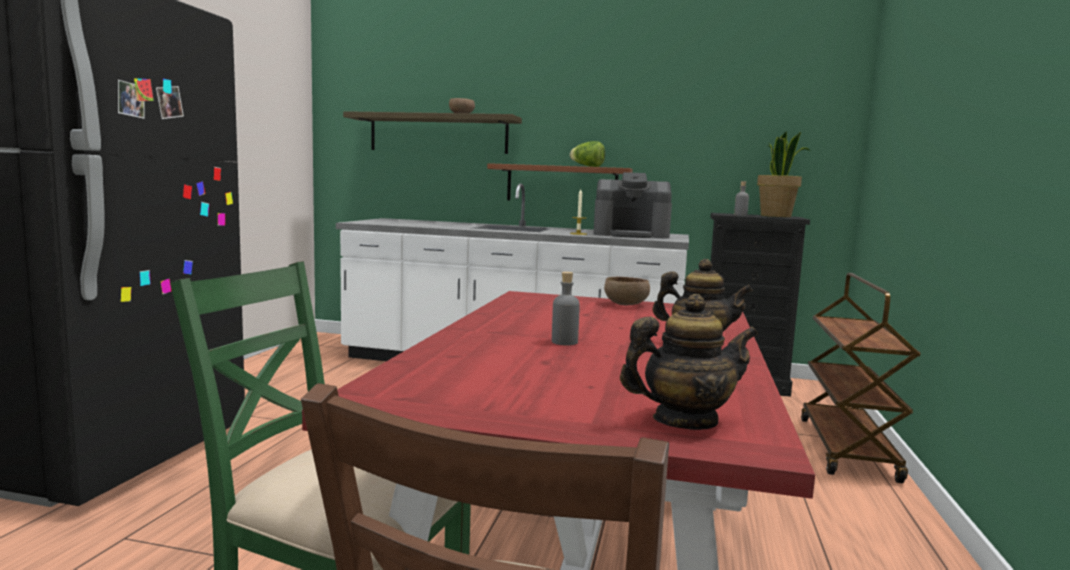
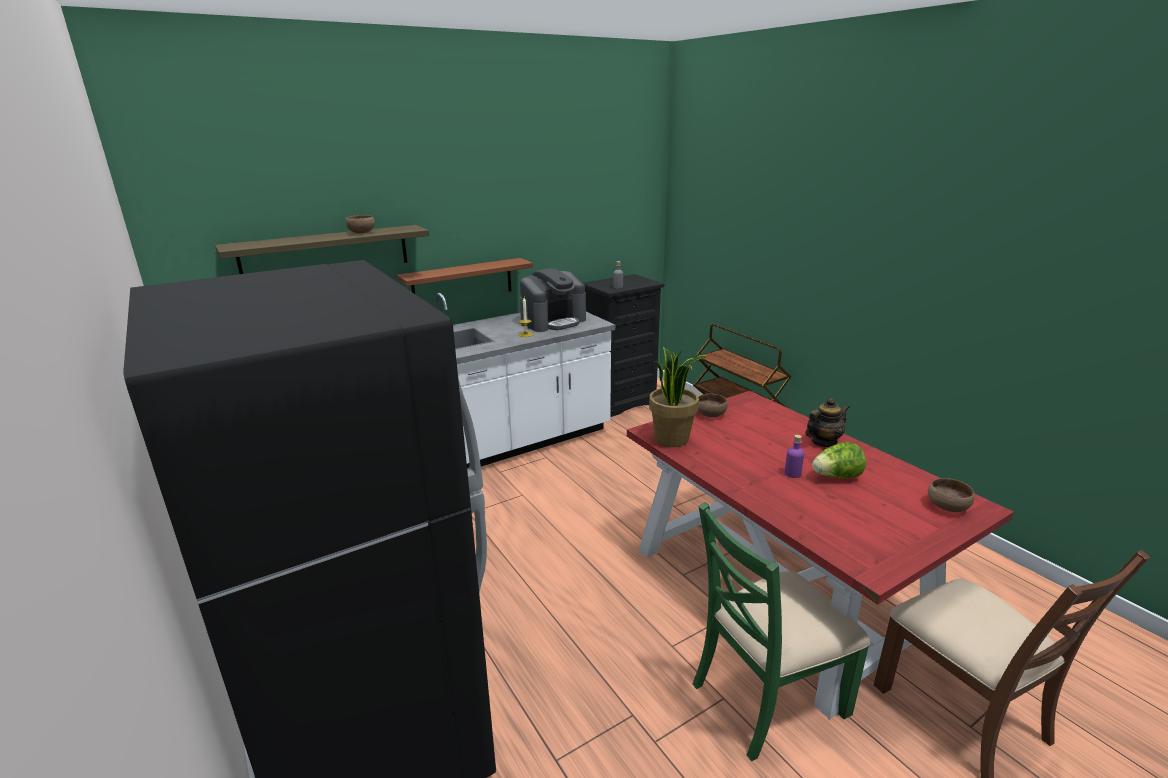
camera: 45 degrees left, 15 degrees up
(564, 342) = (792, 473): grey bottle -> purple bottle
(587, 166) = (489, 264): lettuce -> lettuce (836, 477)
(684, 421) = (946, 506): teapot -> brown bowl
(776, 216) = (631, 280): potted plant -> potted plant (672, 439)

